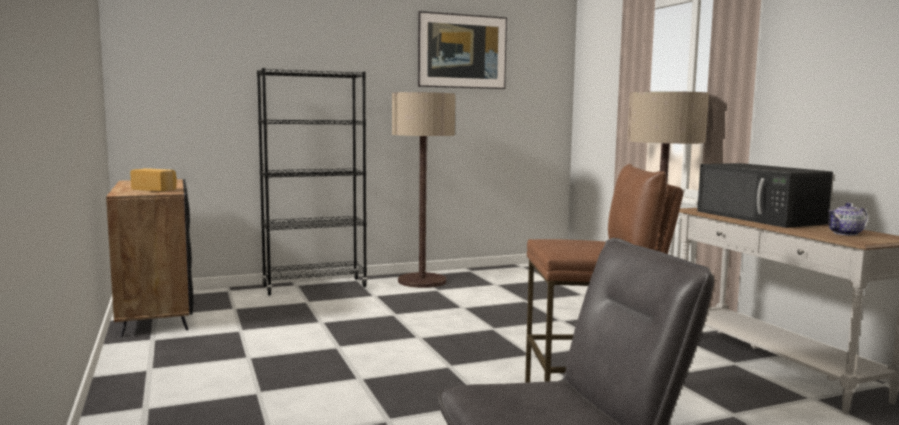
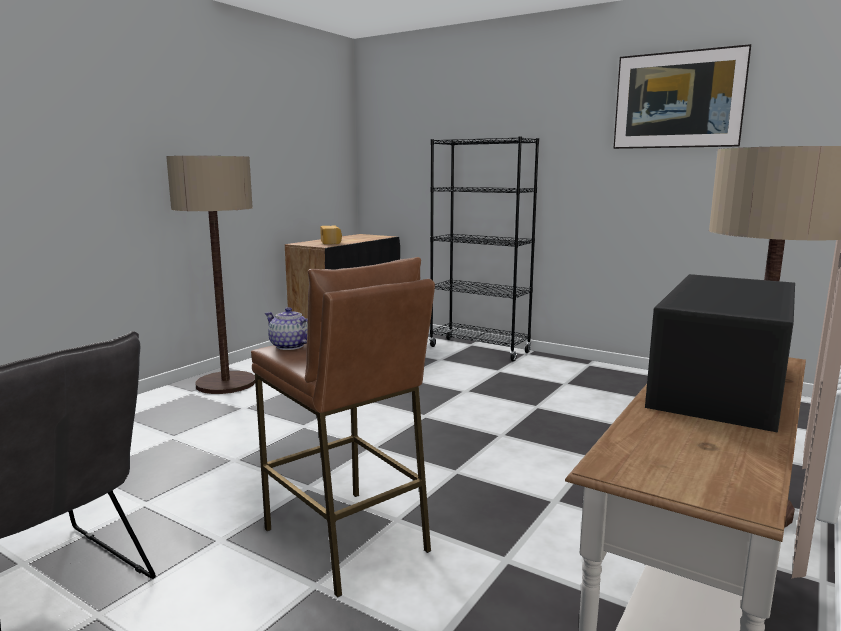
camera: 55 degrees right, 5 degrees up
(422, 281) = (576, 371): floor lamp -> floor lamp (226, 383)
(846, 233) = (683, 451): teapot -> teapot (290, 346)

